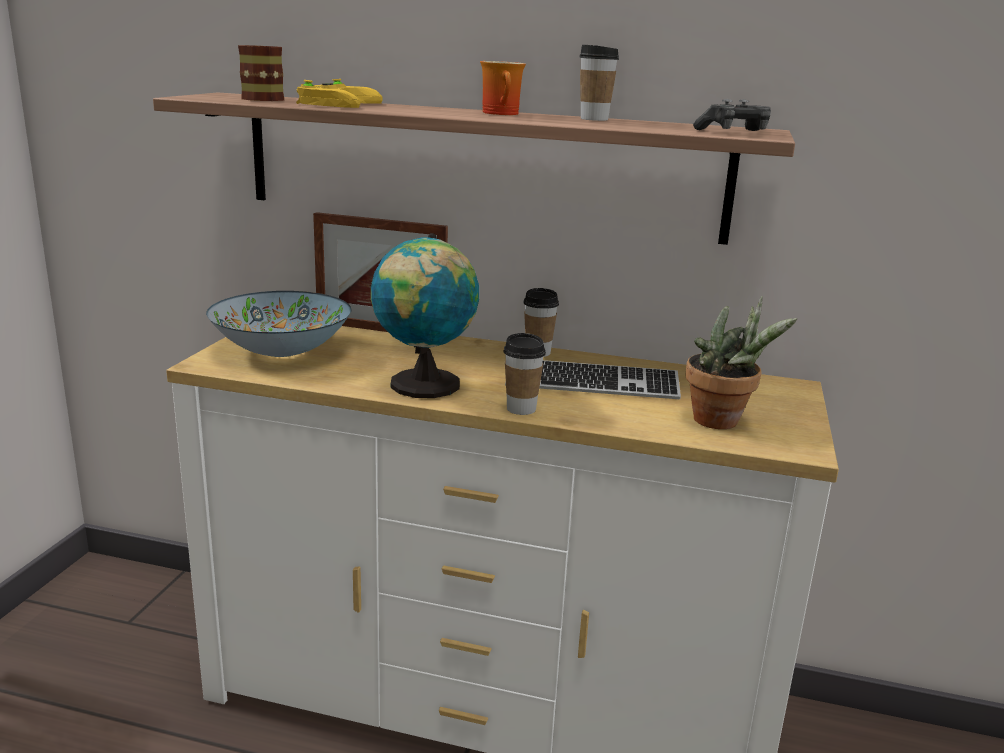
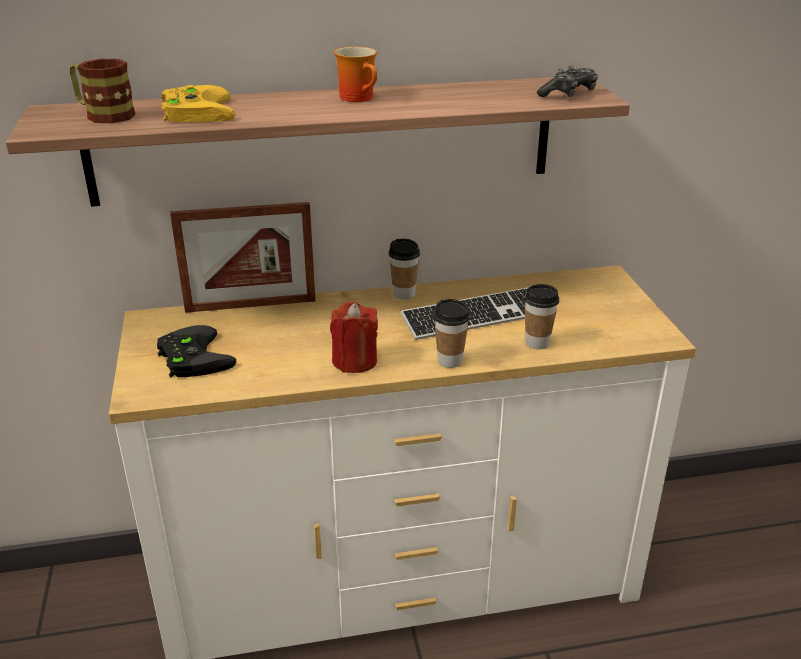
camera: 25 degrees left, 10 degrees up
(282, 350) = (191, 357): bowl -> black game controller
(424, 386) = (354, 361): globe -> red candle
(594, 119) = (440, 91): cup -> cup (537, 343)
(722, 422) = (594, 328): potted plant -> none

